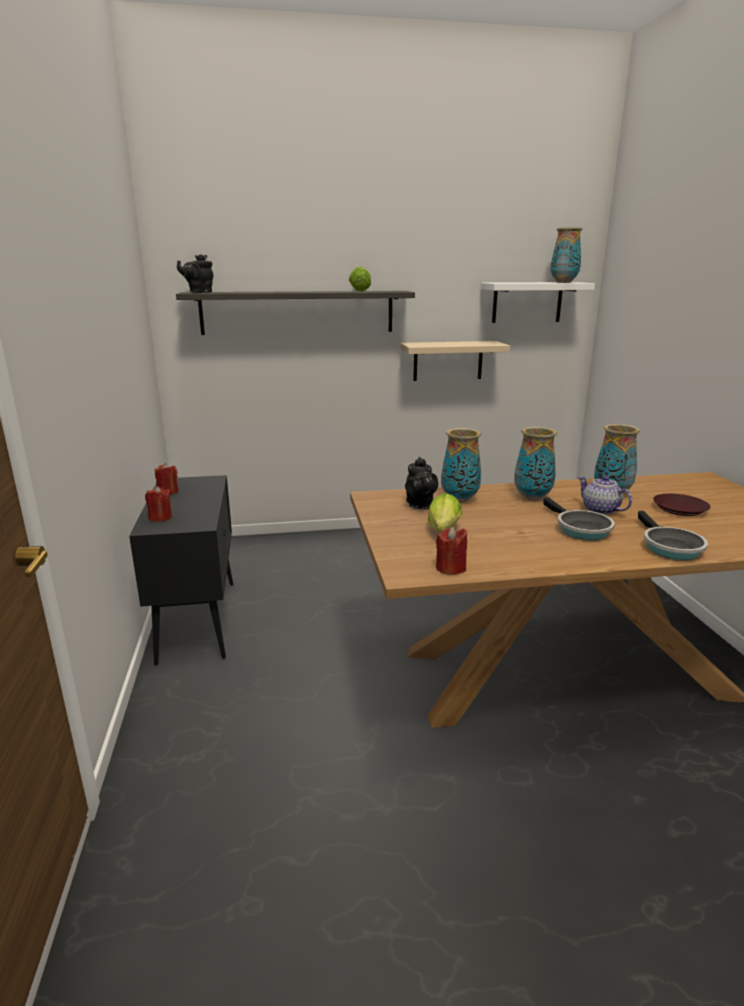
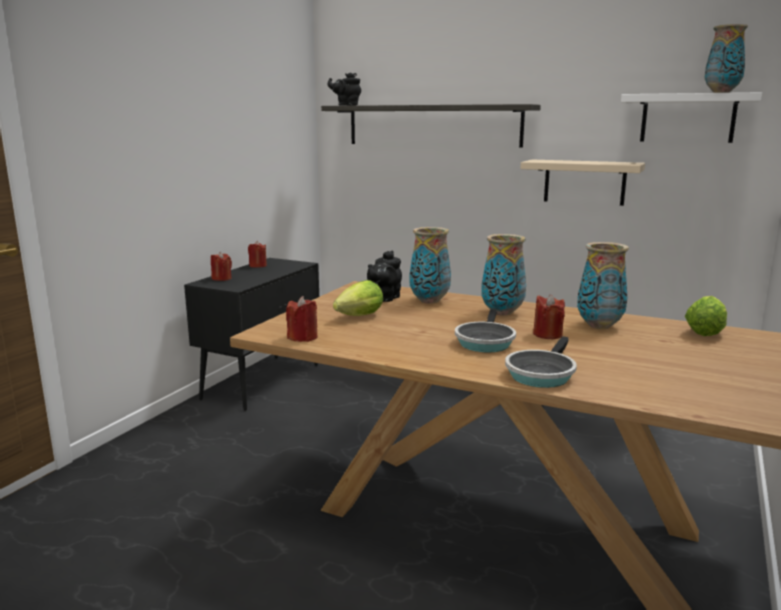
camera: 35 degrees right, 5 degrees down
(360, 291) = (485, 104): lettuce -> lettuce (705, 331)
(600, 510) = (547, 334): teapot -> red candle
(679, 509) = (646, 352): brown plate -> none

